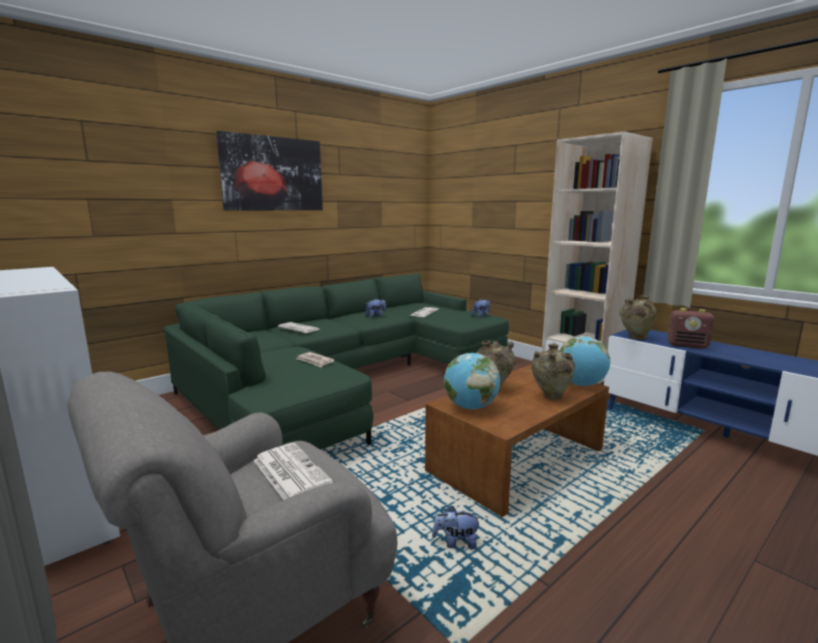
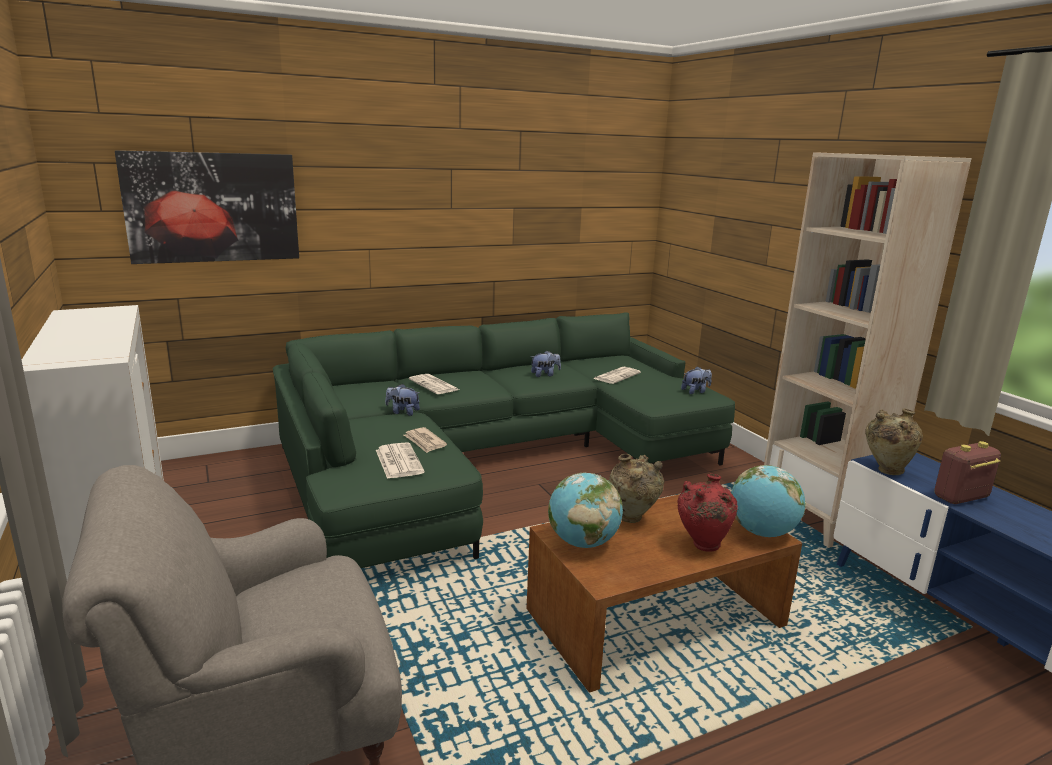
camera: 15 degrees right, 5 degrees up
(273, 174) = (423, 173): picture -> picture (213, 207)
(290, 471) = (307, 597): newspaper -> newspaper (398, 461)
(456, 543) = (515, 712): plush toy -> plush toy (402, 412)
(550, 397) = (702, 546): beige vase -> red vase
(688, 346) = (960, 498): radio -> radio turned 120 degrees clockwise

